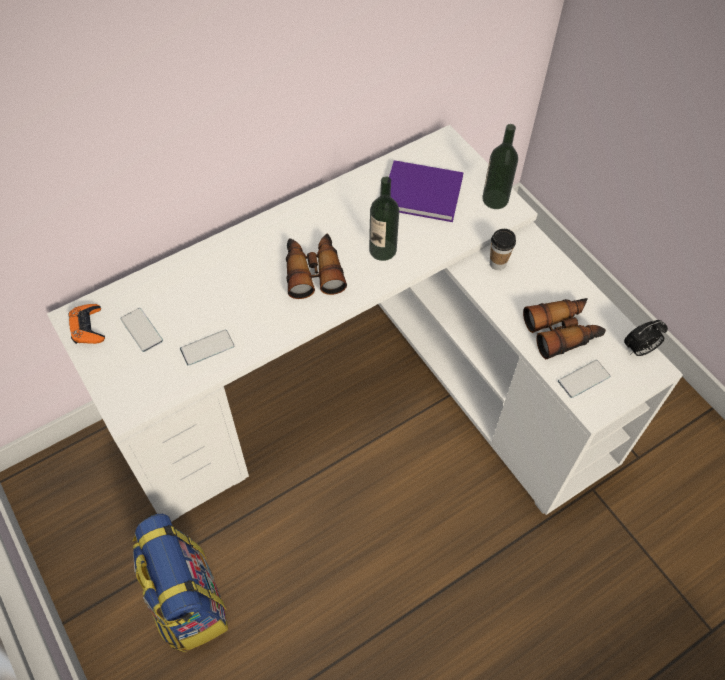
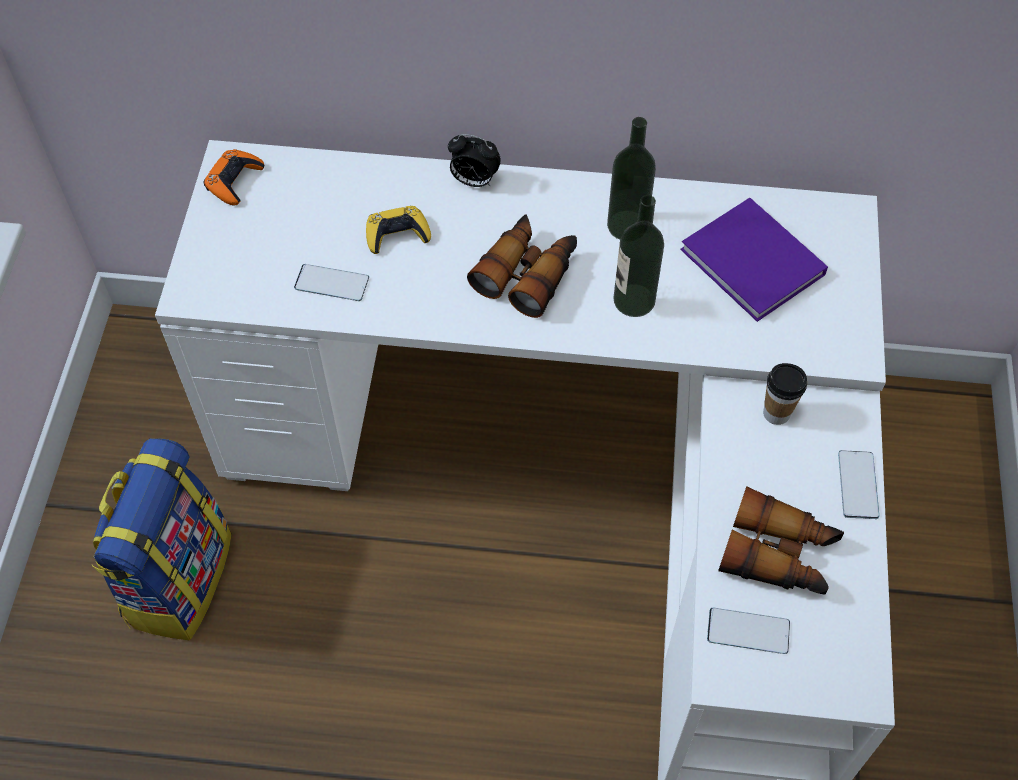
camera: 40 degrees right, 0 degrees up
(141, 330) = (283, 219): phone -> phone (858, 485)
(219, 296) = (397, 234): none -> yellow game controller
(495, 199) = (843, 328): bottle -> bottle (627, 225)
(638, 350) = (862, 650): alarm clock -> alarm clock (473, 181)

